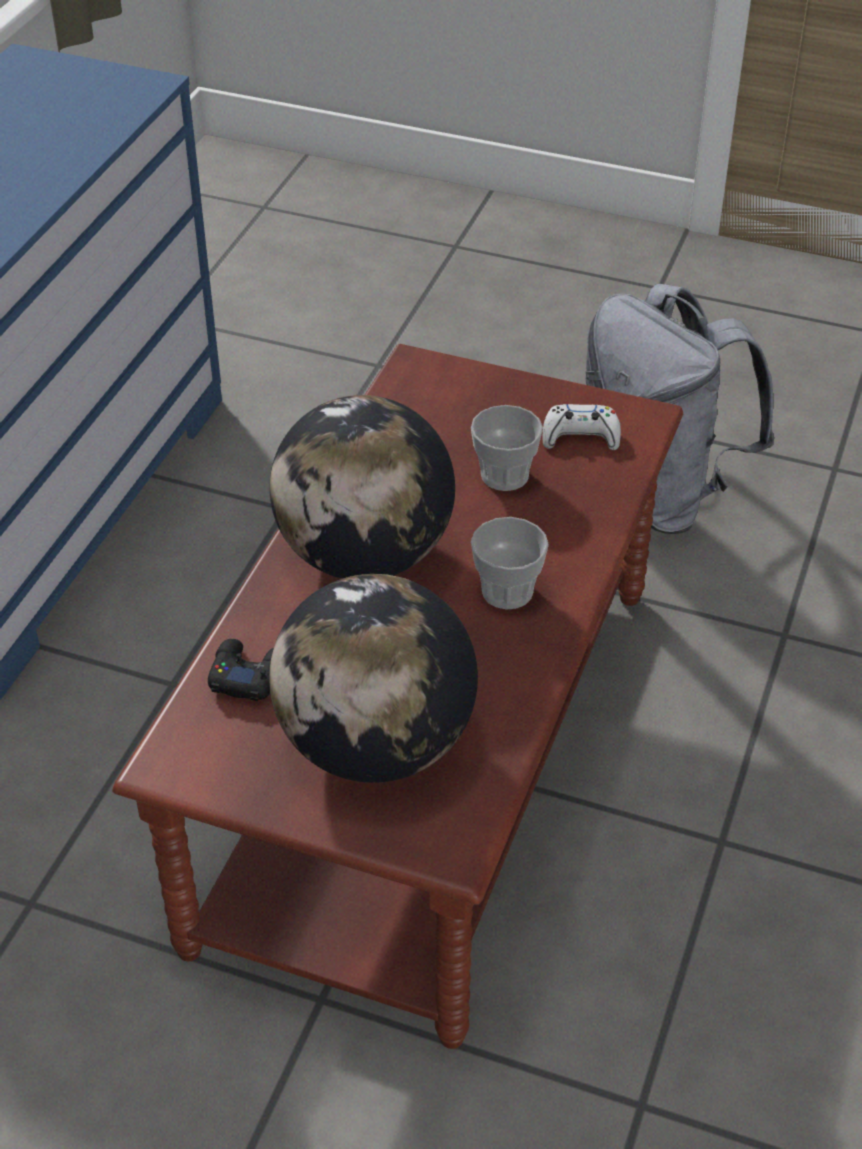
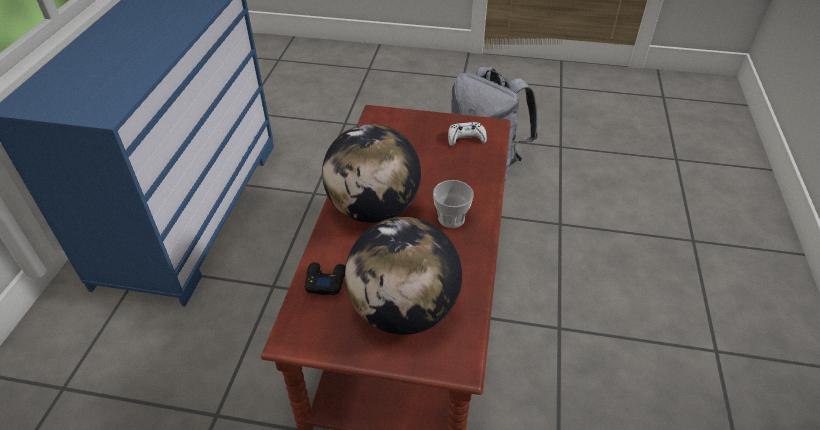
camera: 10 degrees left, 0 degrees up
(504, 475) = (434, 161): cup -> none

